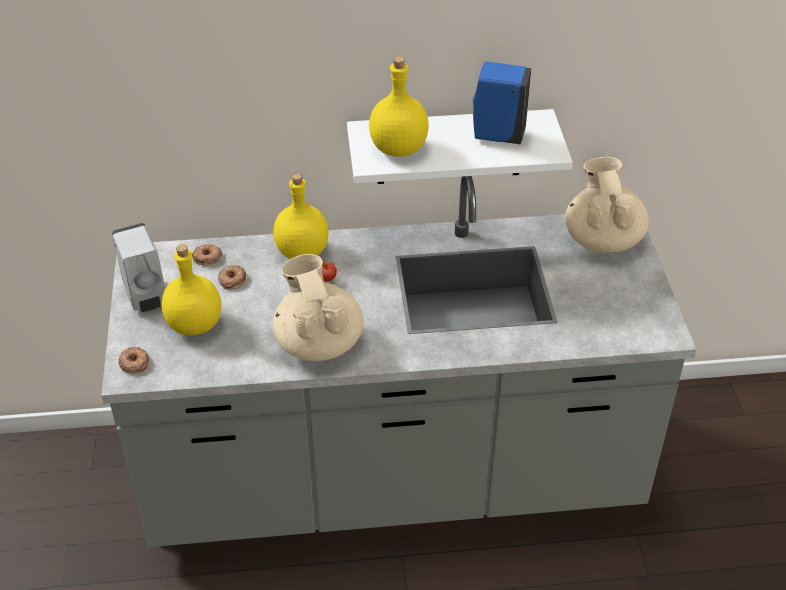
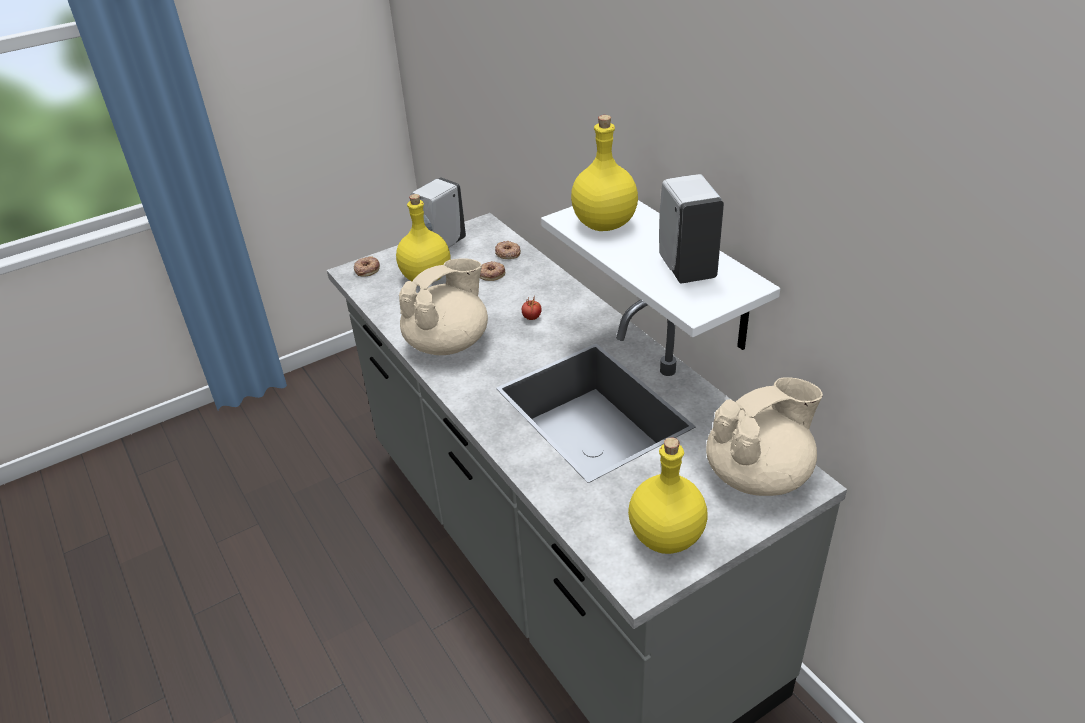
camera: 65 degrees right, 5 degrees down
(302, 252) = (554, 293): yellow bottle -> yellow bottle (664, 537)
(496, 136) = (686, 268): blue soap dispenser -> white soap dispenser

